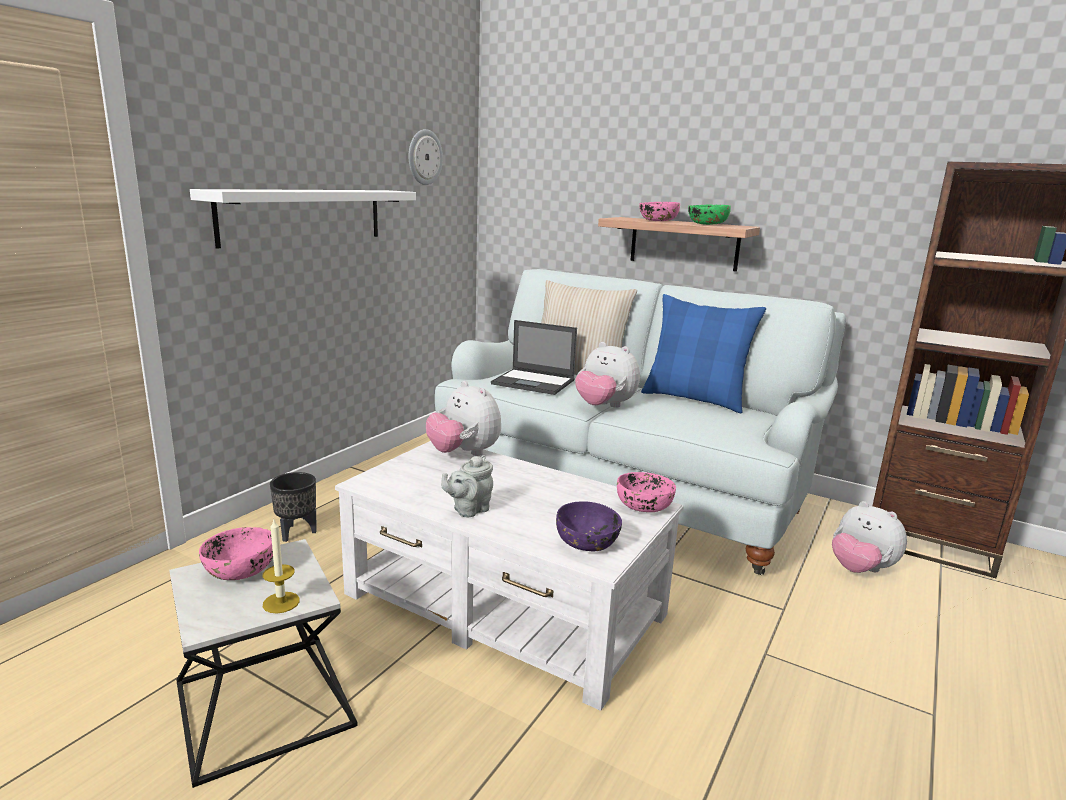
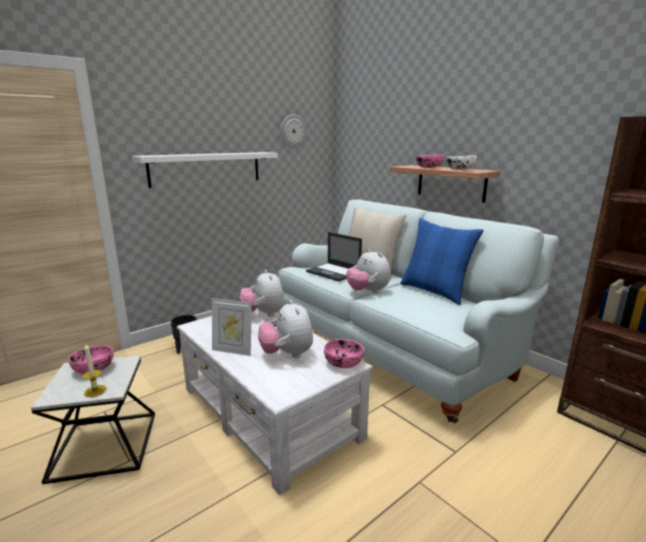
camera: 20 degrees right, 0 degrees up
(469, 510) = (233, 350): grey teapot -> picture frame
(587, 543) = (283, 383): purple bowl -> none
(707, 224) = (460, 169): green bowl -> white bowl
(860, 569) = (540, 433): plush toy -> plush toy (287, 354)

